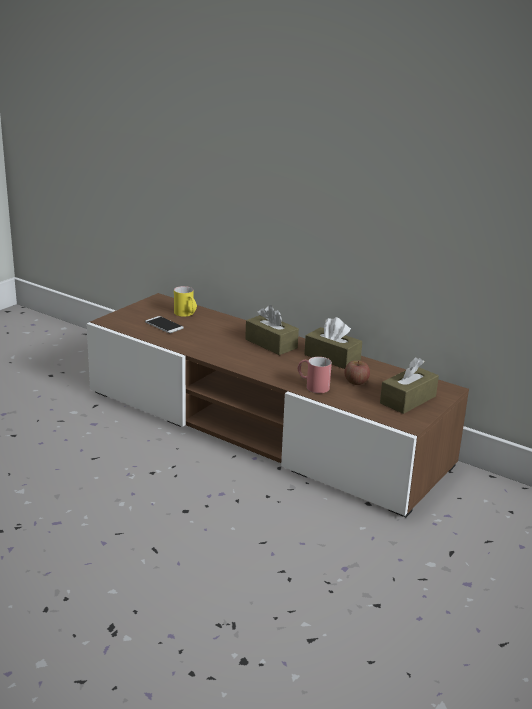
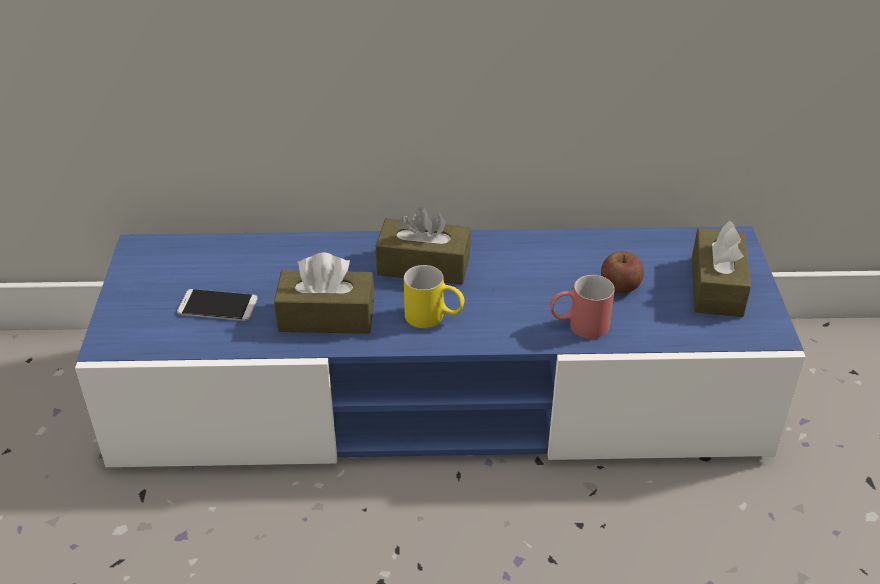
camera: 35 degrees left, 15 degrees up
(186, 314) = (225, 263): yellow mug -> yellow mug (434, 317)
(263, 428) = (440, 396): brown tv stand -> blue tv stand
(332, 358) = (535, 253): brown tissue box -> brown tissue box (326, 317)

